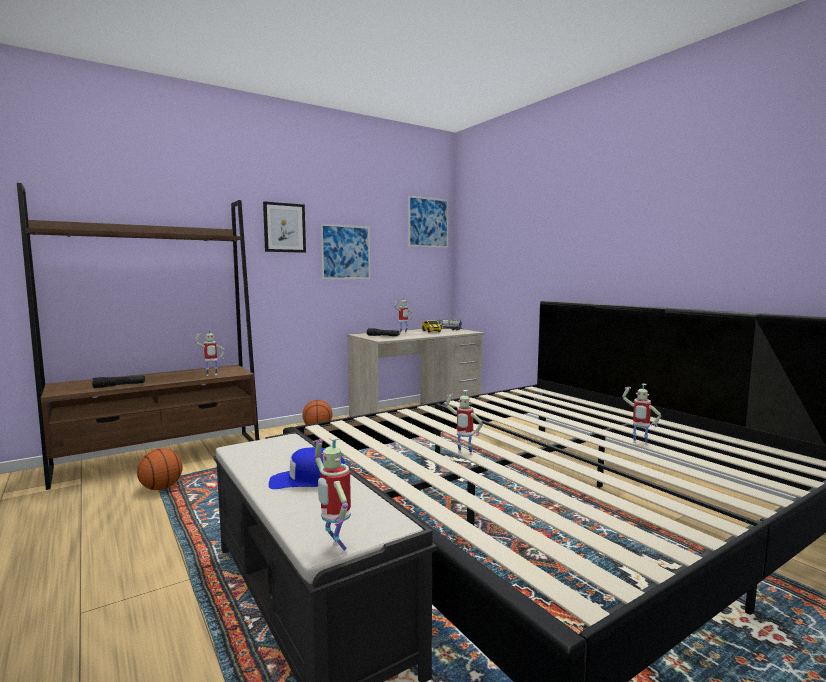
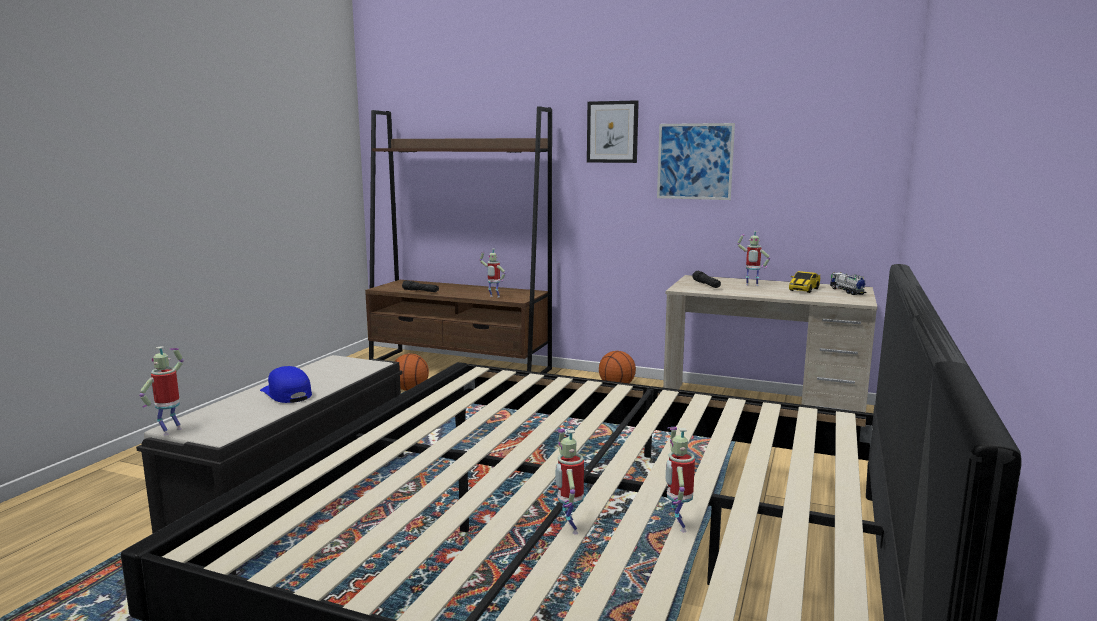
camera: 55 degrees right, 5 degrees up
(428, 222) = (851, 109): picture -> none
(464, 454) = (486, 438): toy robot -> toy robot (569, 528)

